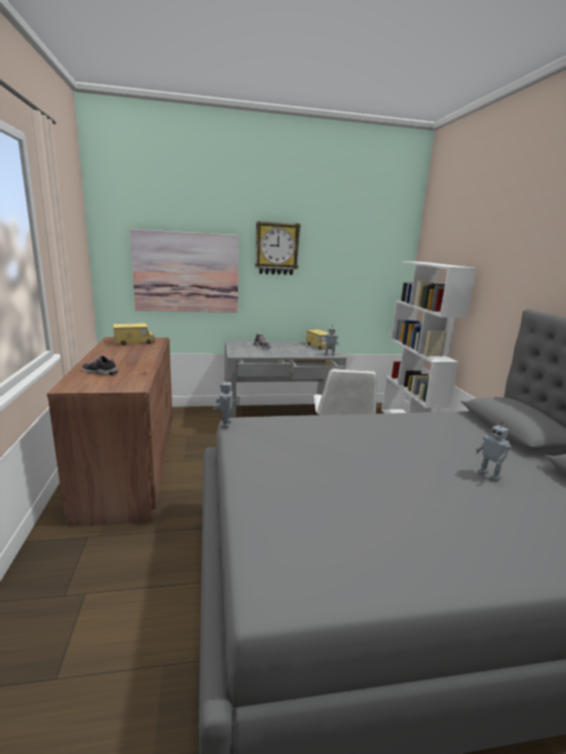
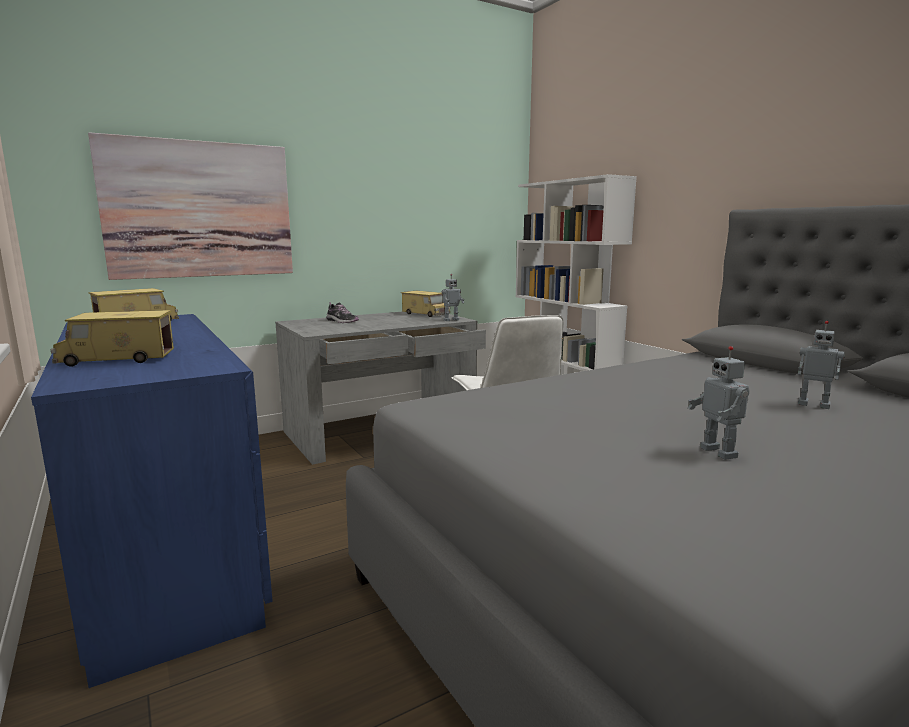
camera: 20 degrees left, 5 degrees down
(100, 372) = (118, 359): shoe -> toy truck
(130, 466) = (166, 549): brown dresser -> blue dresser
(227, 424) = (401, 411): toy robot -> toy robot (720, 452)
(276, 248) = (344, 170): wall clock -> none

